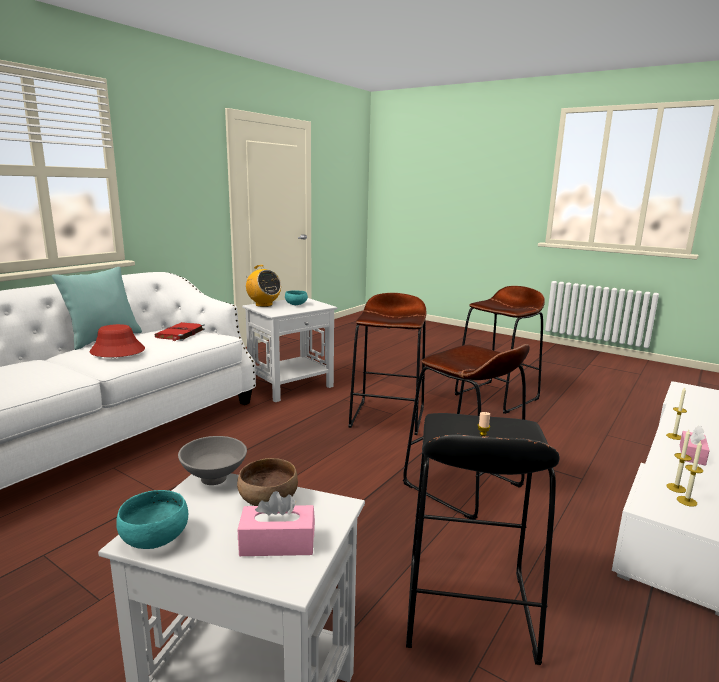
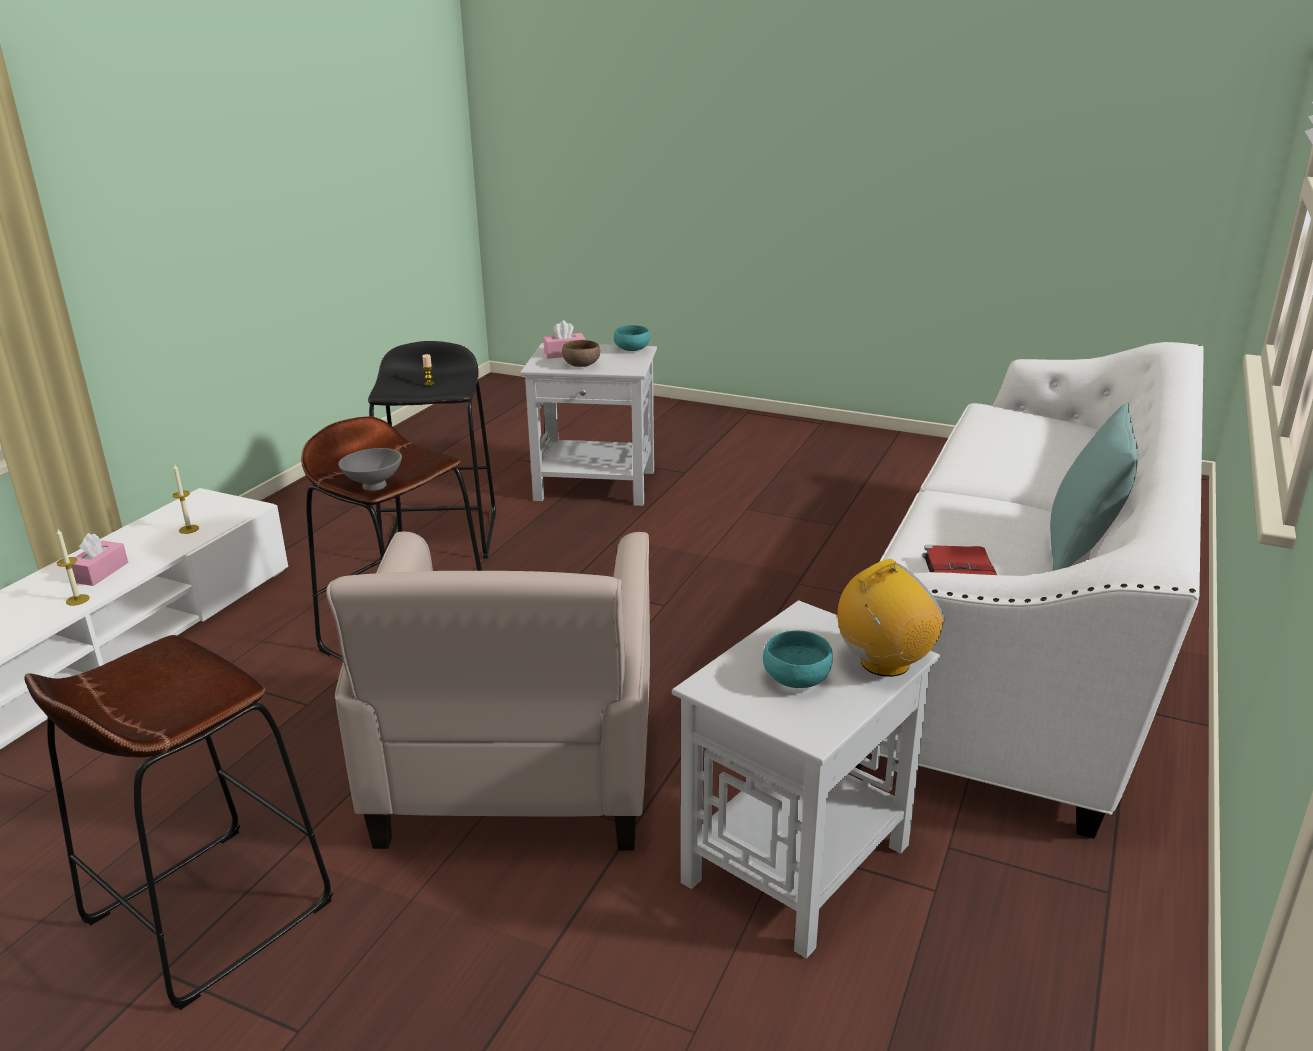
camera: 170 degrees right, 10 degrees up
(117, 351) = (977, 514): red hat -> none
(216, 478) = (625, 371): grey bowl -> grey bowl (372, 486)
(263, 305) = (884, 663): radio -> radio turned 120 degrees clockwise
(388, 417) = (518, 773): brown stool -> beige armchair
(686, 501) = (197, 518): candle -> none

